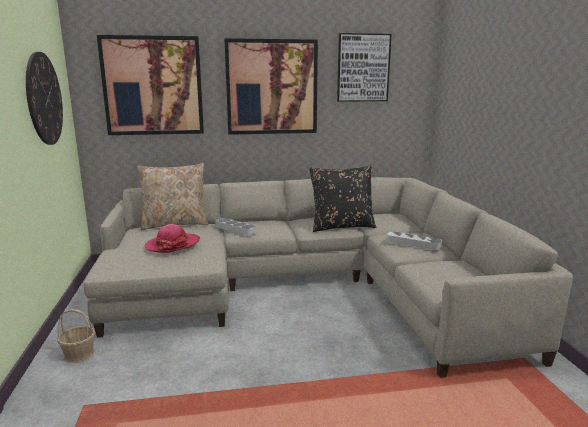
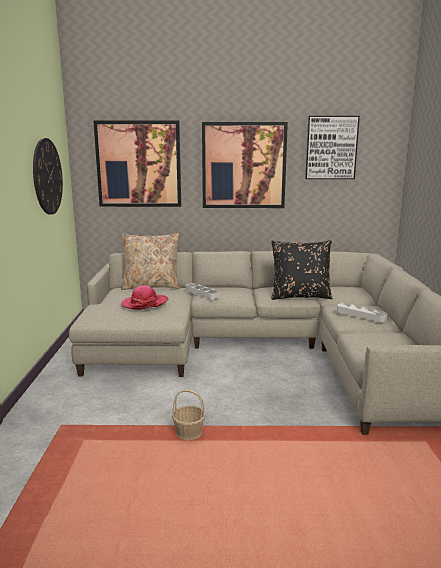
camera: 10 degrees right, 0 degrees up
(79, 354) = (62, 388): basket -> basket (189, 433)

